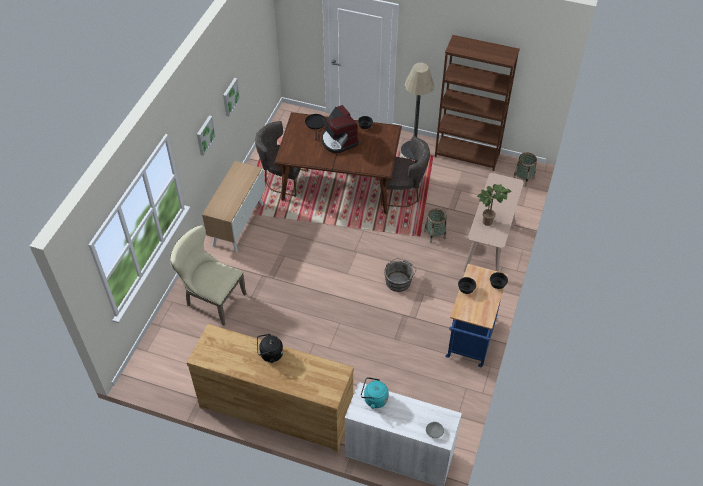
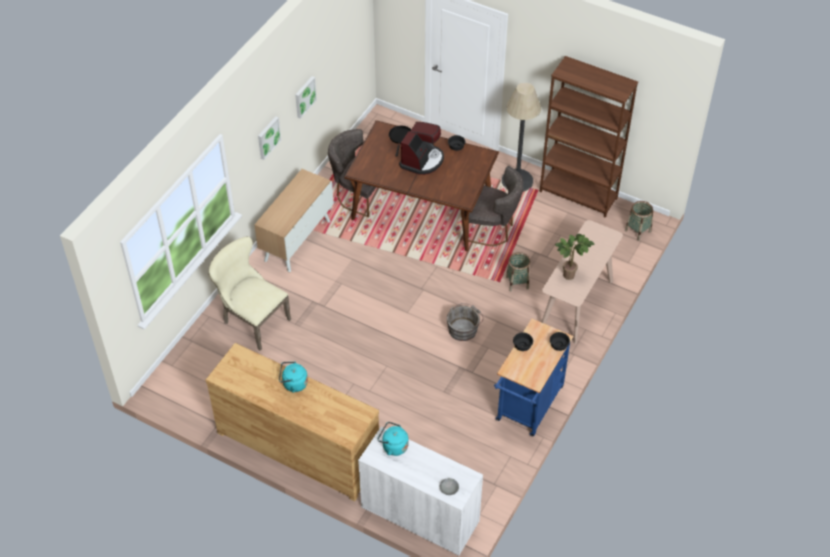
camera: 10 degrees right, 0 degrees up
(270, 354) = (293, 384): black kettle -> turquoise kettle
(338, 141) = (422, 160): coffee machine -> coffee machine turned 135 degrees counterclockwise

